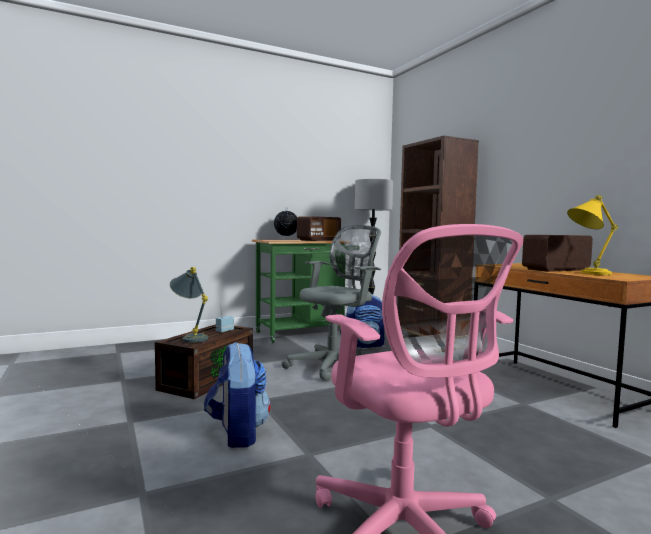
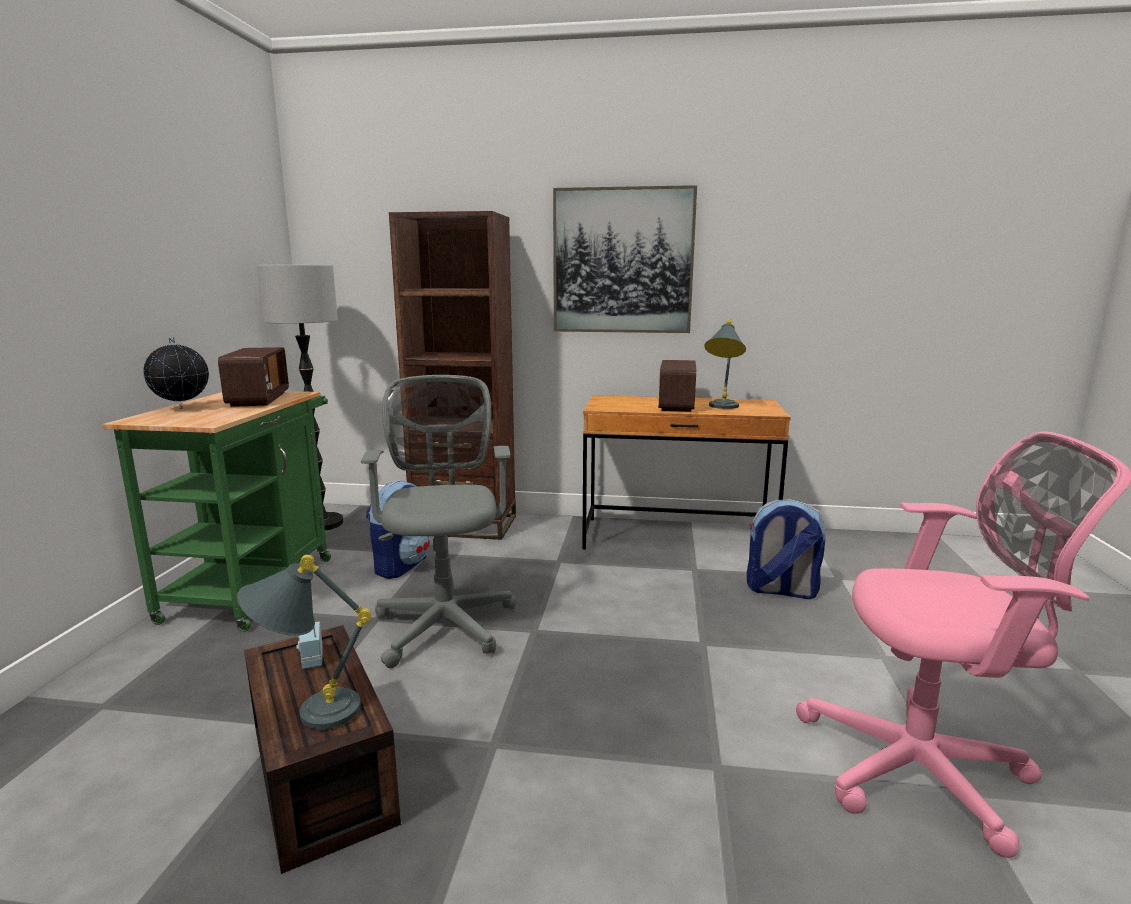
camera: 55 degrees left, 10 degrees up
(237, 433) = (600, 815): backpack -> backpack (781, 590)
(549, 160) = (622, 261): none -> picture
(587, 273) = (721, 408): yellow table lamp -> grey table lamp

